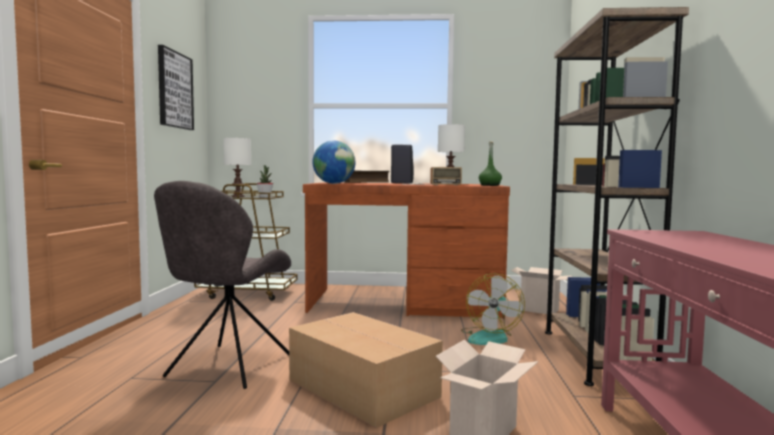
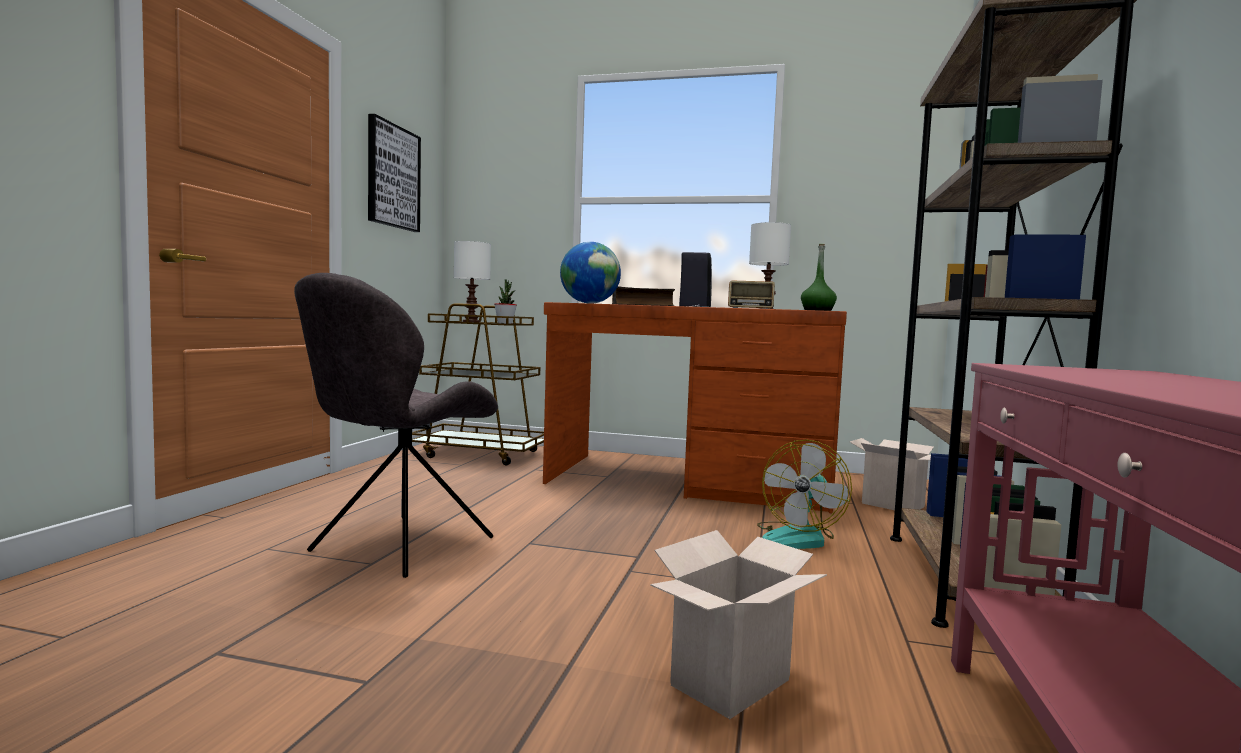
camera: 10 degrees right, 0 degrees up
(363, 389) = (571, 595): cardboard box -> none

